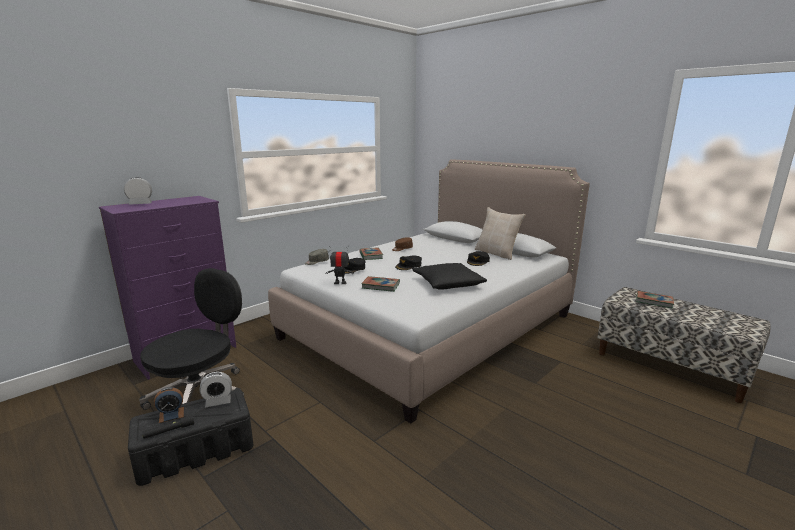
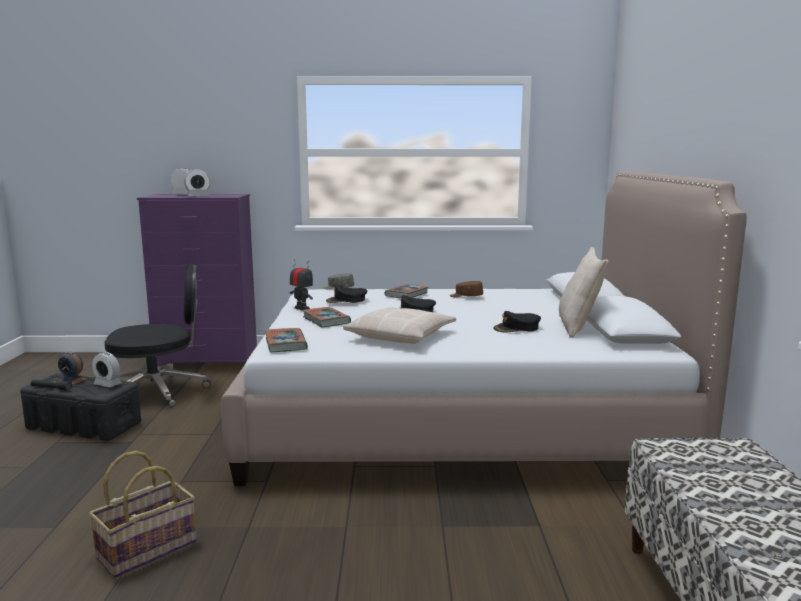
camera: 45 degrees right, 5 degrees down
(173, 204) = (198, 196): none -> alarm clock
(447, 283) = (401, 336): black pillow -> beige pillow
(451, 489) = (147, 549): none -> basket
(654, 301) = (737, 473): book -> book (285, 344)

